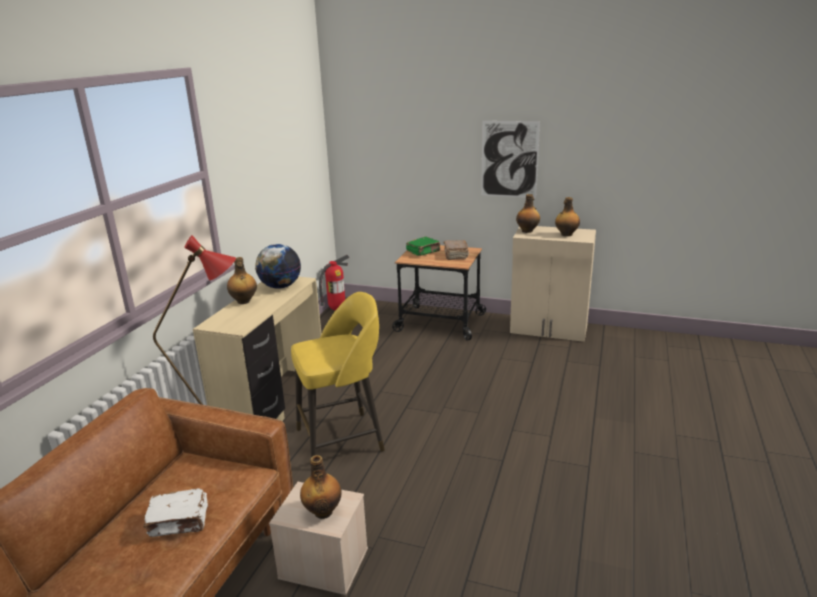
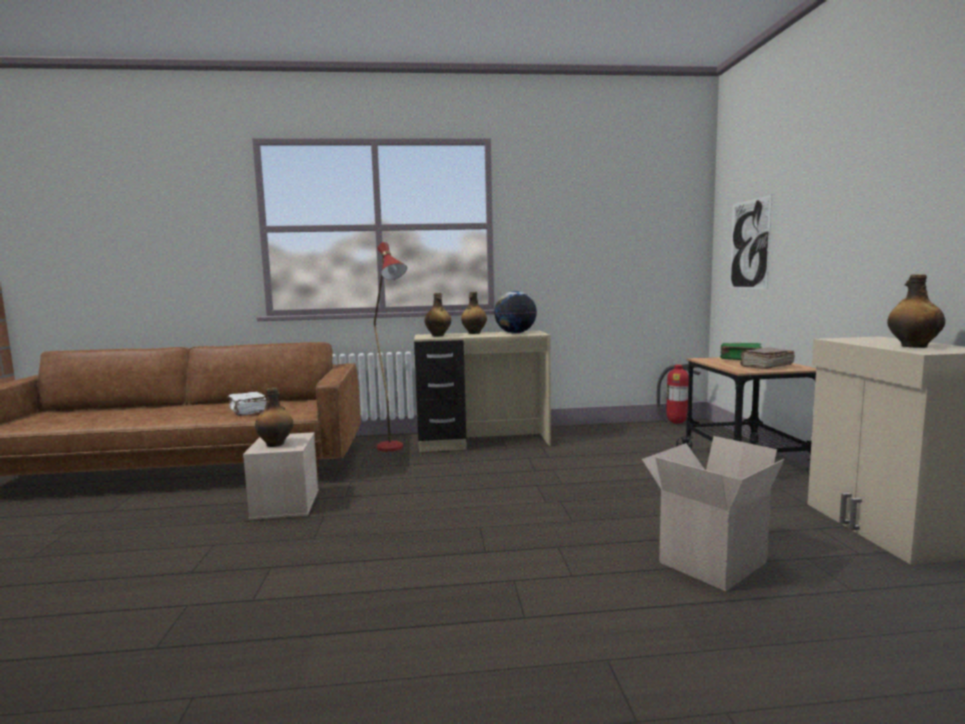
camera: 65 degrees right, 15 degrees down
(342, 439) = (455, 473): yellow stool -> none
(509, 159) = (876, 228): picture -> picture (749, 244)
(527, 231) = (862, 338): bottle -> bottle (438, 335)
(556, 387) = (710, 560): none -> cardboard box

